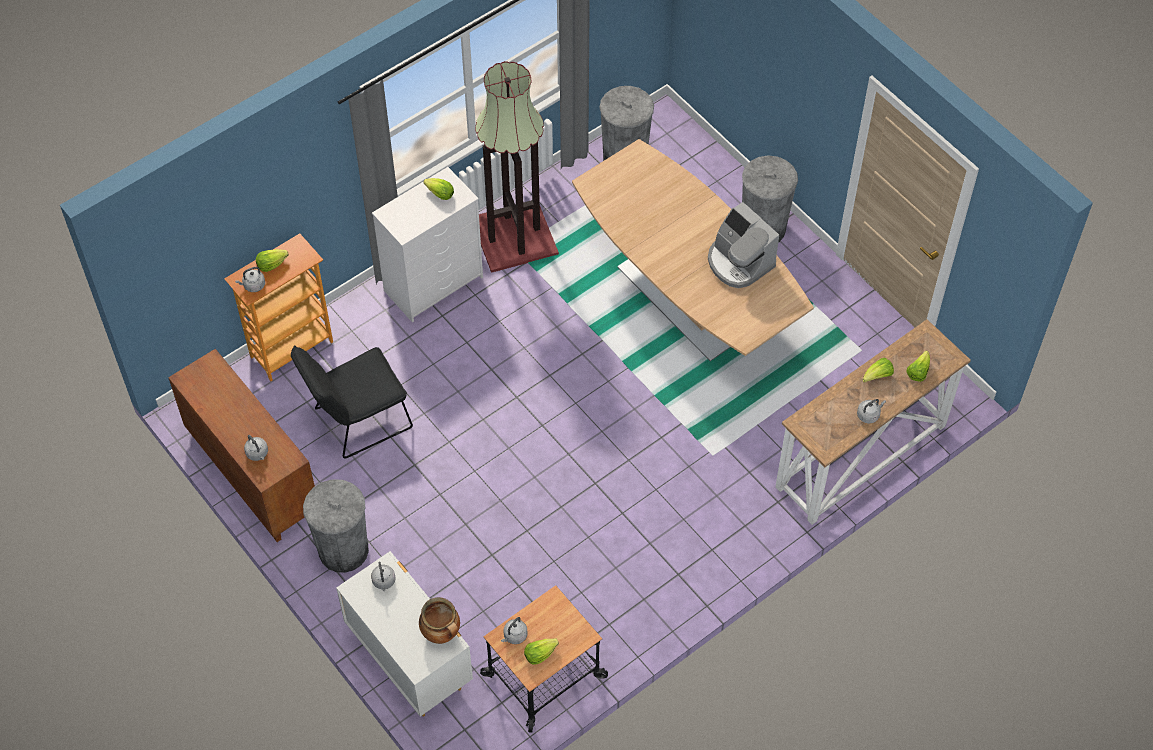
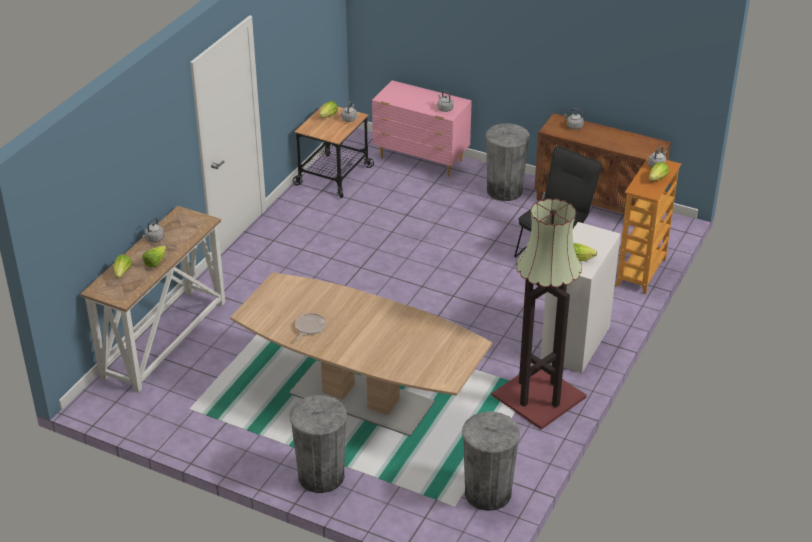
camera: 155 degrees right, 20 degrees down
(409, 660) = (421, 160): white dresser -> pink dresser
(441, 632) = (392, 100): cooking pot -> none
(739, 262) = (309, 327): coffee machine -> frying pan

